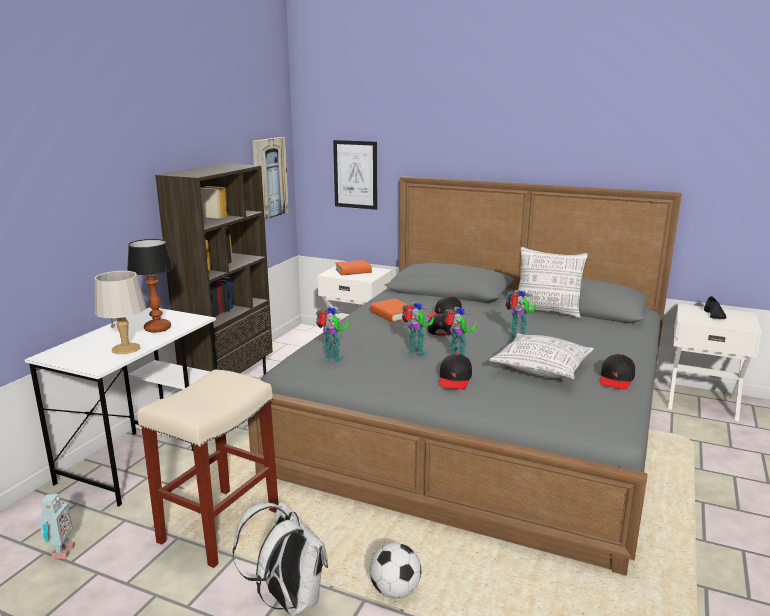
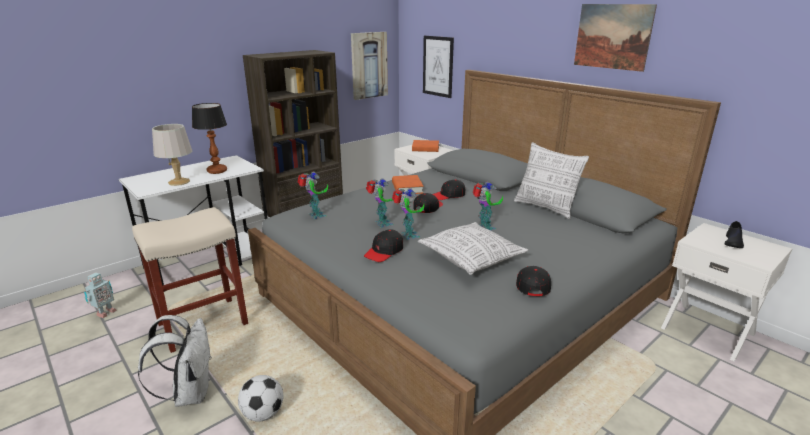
camera: 25 degrees right, 5 degrees up
(570, 137) = (612, 36): none -> picture
(616, 379) = (532, 285): black cap -> black cap turned 135 degrees clockwise

